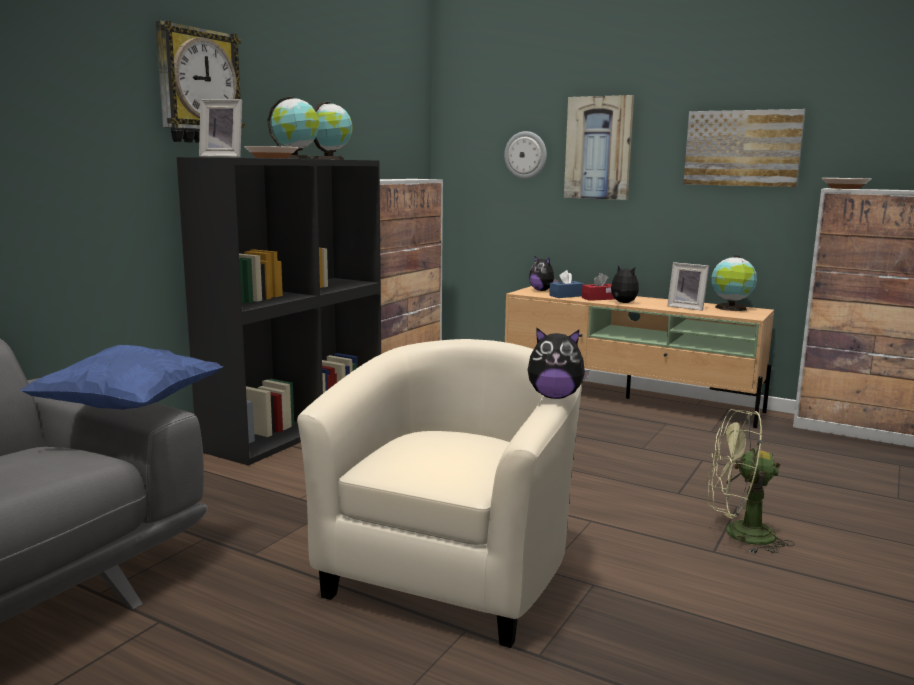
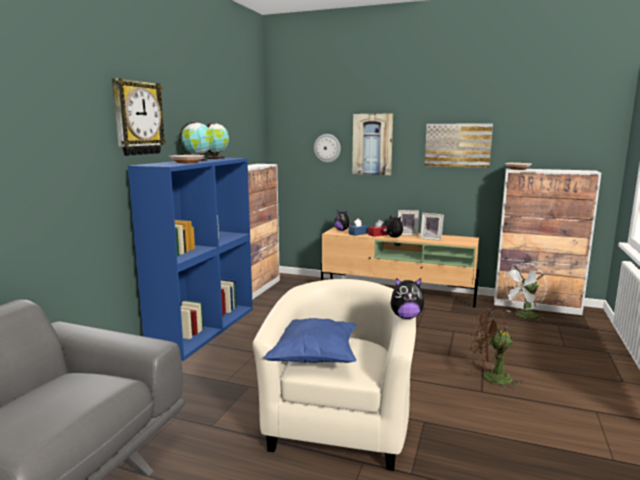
camera: 10 degrees left, 0 degrees up
(130, 408) = (132, 342): blue pillow -> blue pillow (313, 358)
(224, 157) = (159, 164): picture frame -> picture frame (407, 234)
(297, 426) = (204, 328): black bookcase -> blue bookcase
(731, 308) = (456, 238): globe -> none
(738, 534) = (491, 378): green fan -> brown fan
(840, 448) = (523, 316): none -> white fan

